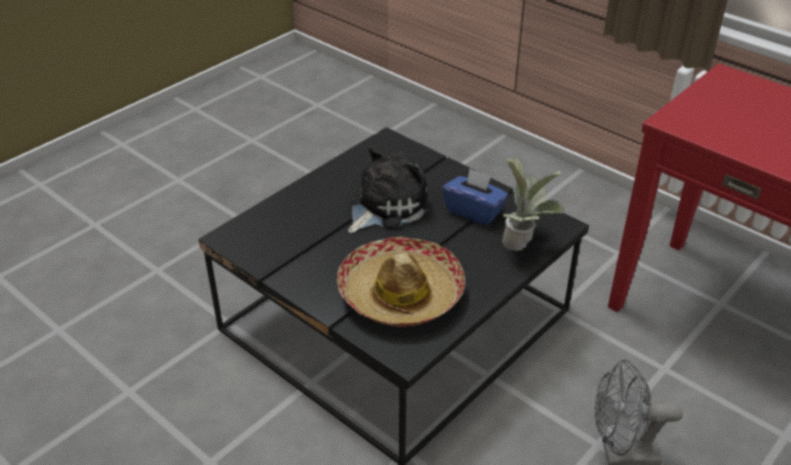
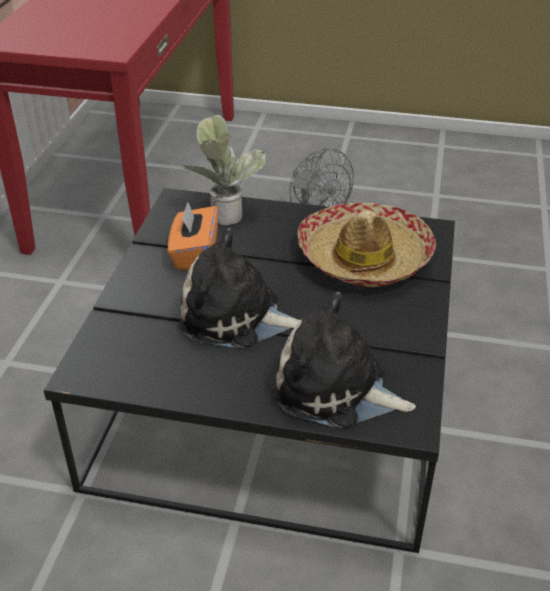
camera: 120 degrees left, 0 degrees up
(282, 221) = (336, 389): none -> plush toy
(474, 211) = (195, 254): blue tissue box -> orange tissue box

